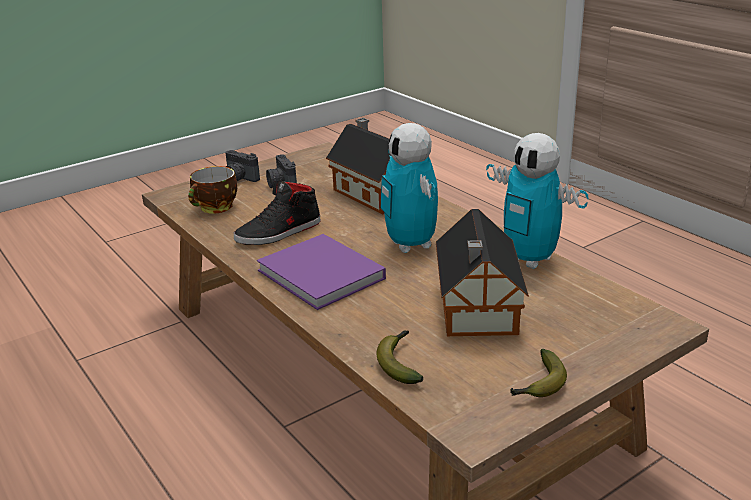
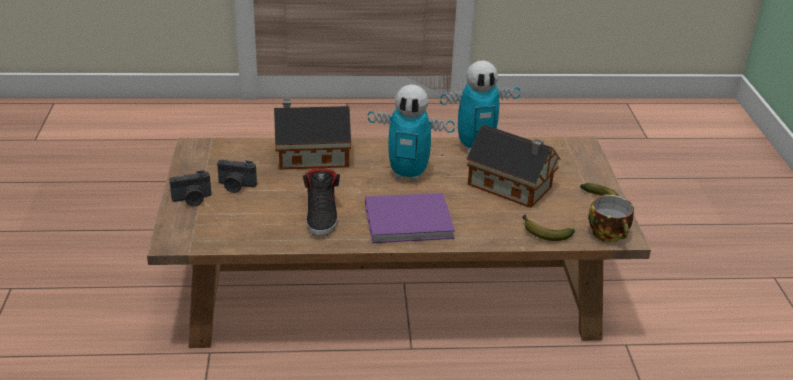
camera: 60 degrees left, 5 degrees up
(215, 208) = (237, 228): cup -> cup (609, 235)

